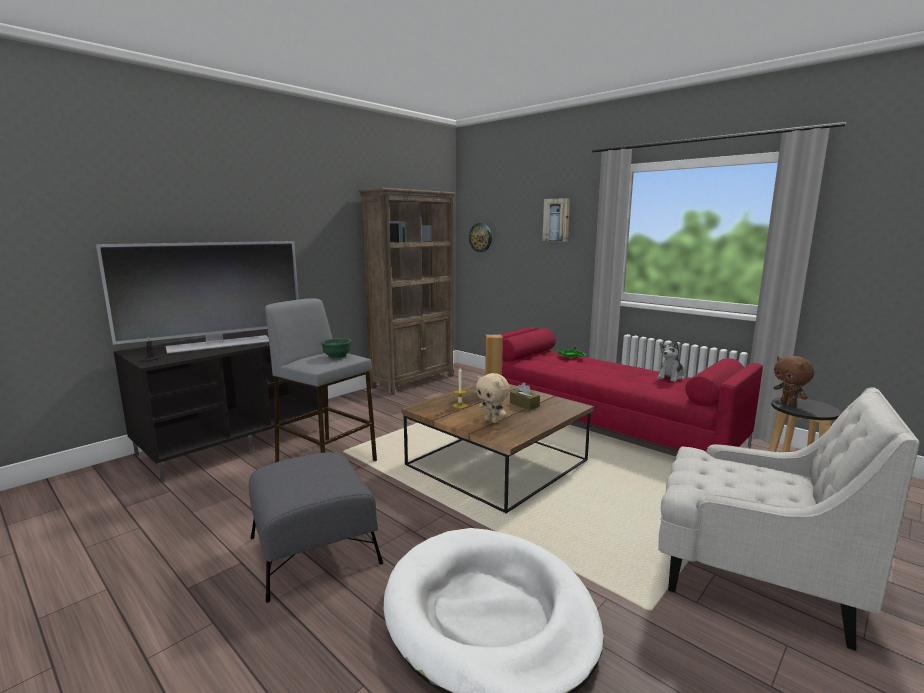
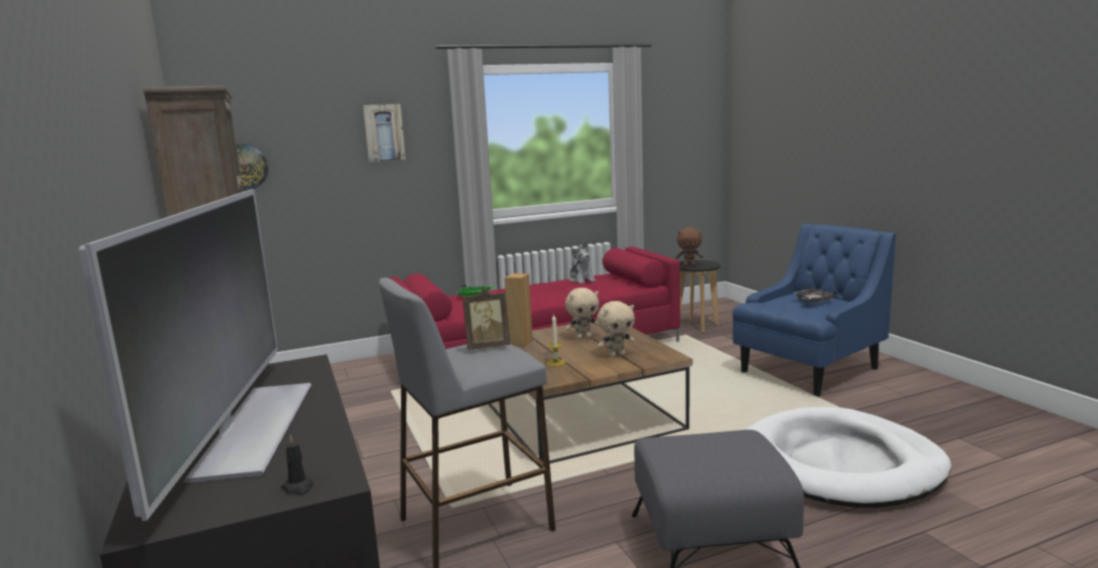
camera: 65 degrees left, 0 degrees up
(337, 356) = (487, 347): green bowl -> picture frame
(524, 405) = (583, 338): brown tissue box -> beige plush toy
(751, 577) = (808, 371): white armchair -> blue armchair
(753, 483) = (813, 301): none -> grey tray

